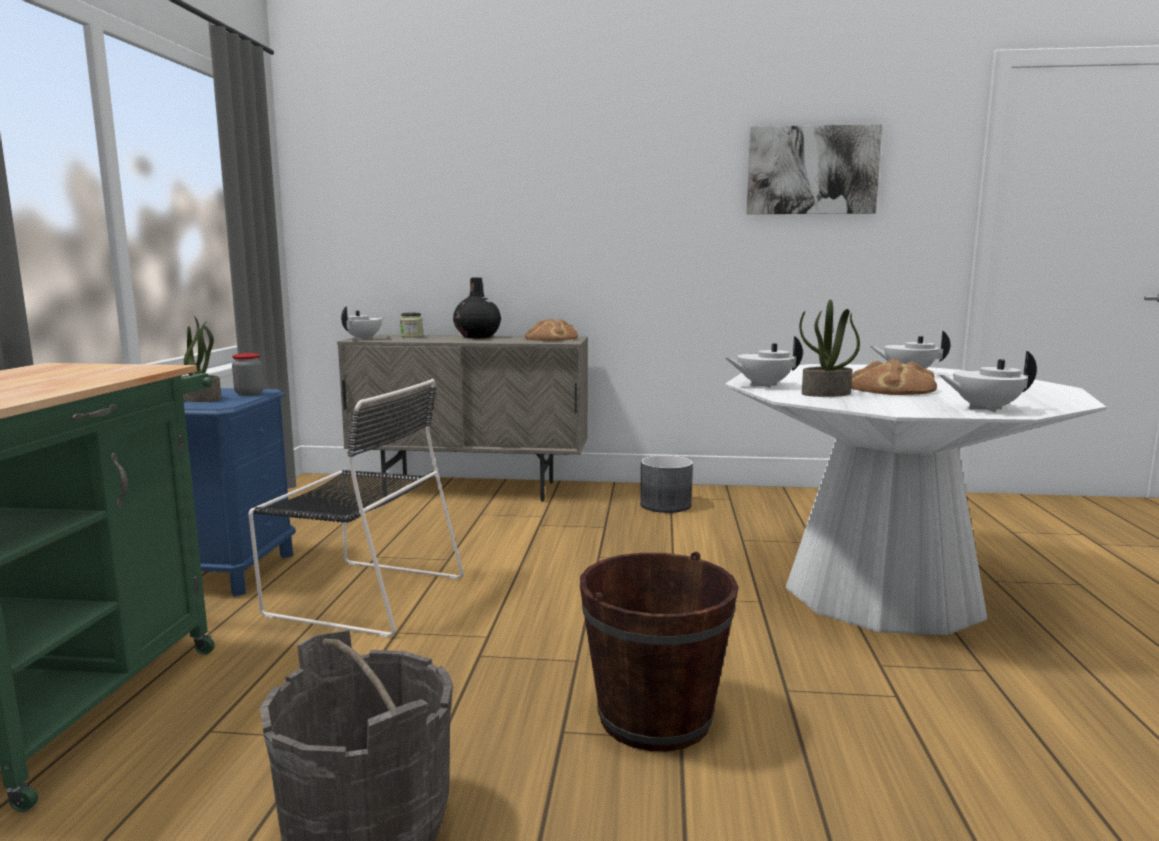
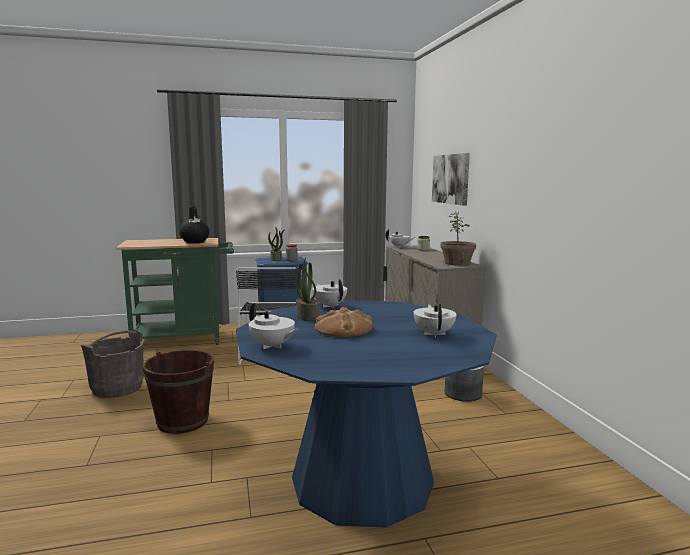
camera: 70 degrees right, 0 degrees up
(477, 337) = (440, 255): black vase -> black vase (194, 242)
(551, 338) = (457, 263): bread -> potted plant
(812, 170) = (611, 145): picture -> picture (451, 179)
(883, 591) = (362, 479): white dining table -> blue dining table
(984, 409) = (272, 346): white teapot -> white teapot turned 150 degrees clockwise

